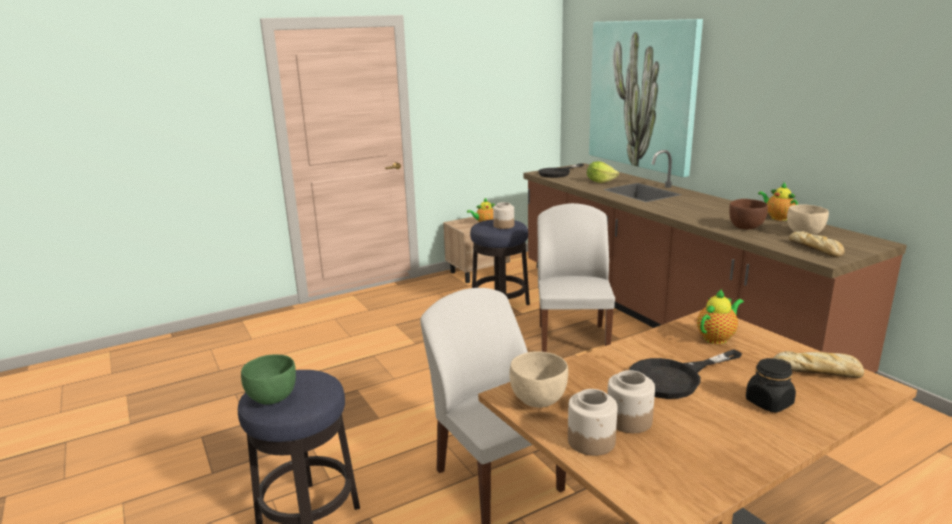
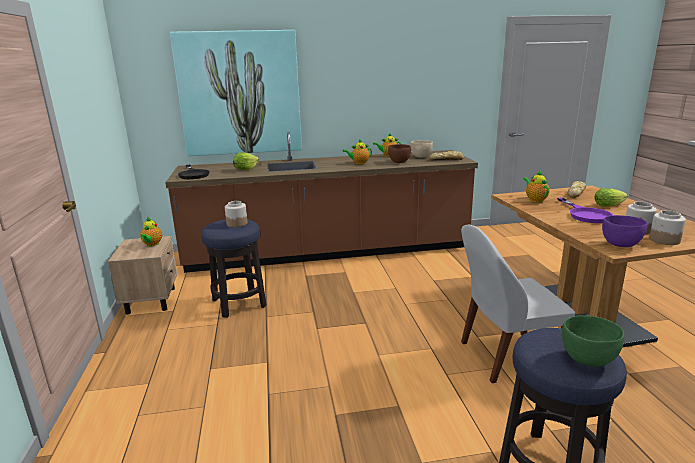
camera: 70 degrees left, 0 degrees up
(538, 401) = (620, 245): beige bowl -> purple bowl
(573, 339) = (331, 287): white chair -> none
(674, 378) = (585, 214): black frying pan -> purple frying pan
(703, 212) = (359, 163): none -> teapot
(768, 403) = (610, 205): black jar -> lettuce

